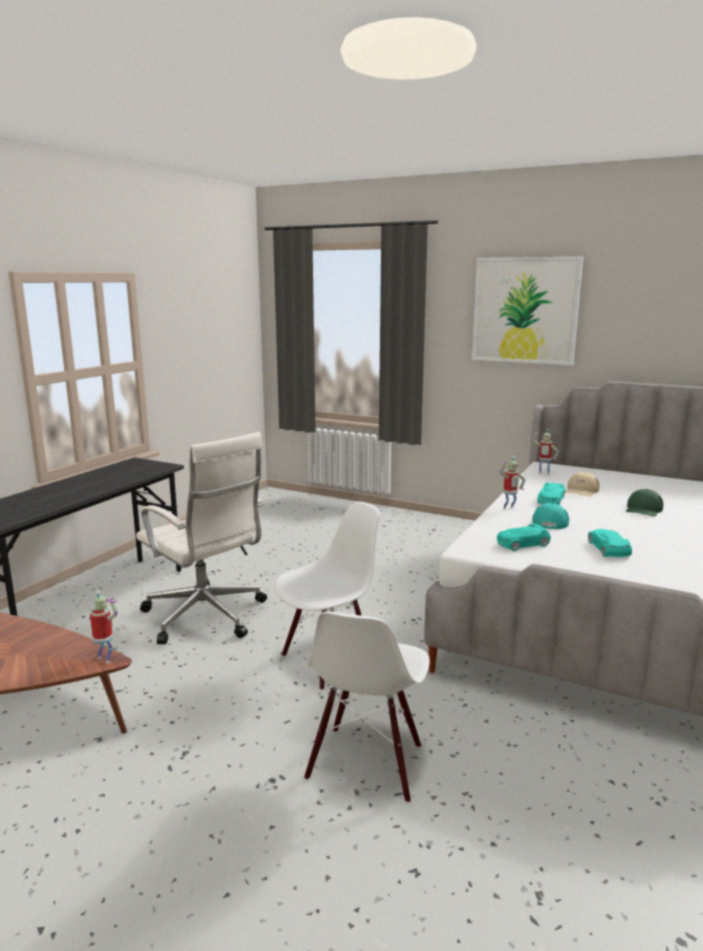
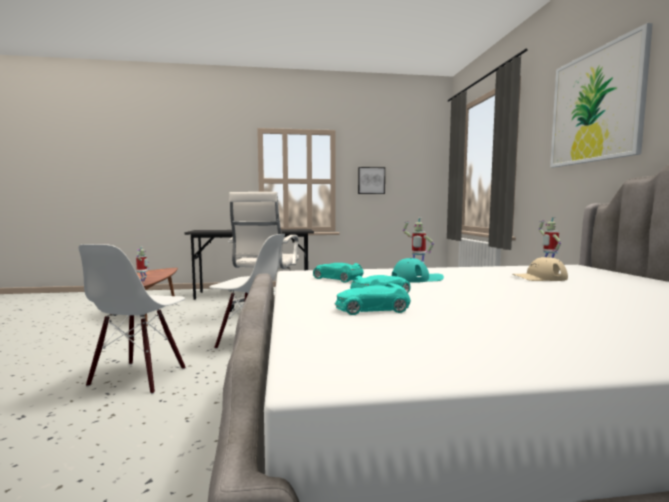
camera: 55 degrees right, 10 degrees down
(185, 356) = (371, 180): none -> picture
(366, 763) = (139, 377): white chair -> white chair turned 60 degrees counterclockwise
(550, 500) = (475, 275): turquoise toy car -> turquoise toy car (371, 309)
(643, 509) = (552, 295): green cap -> none

